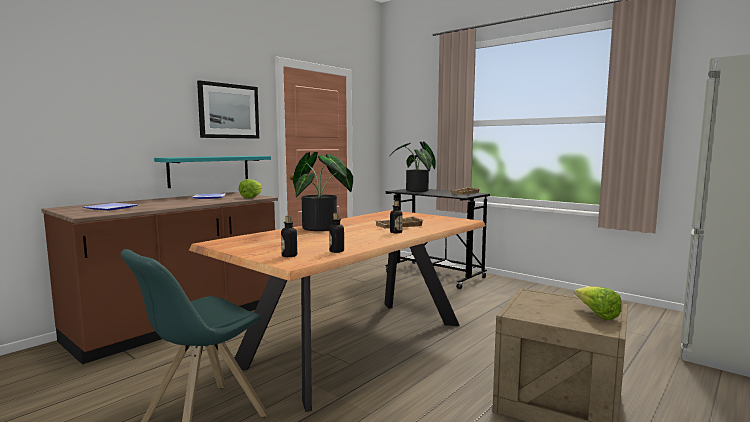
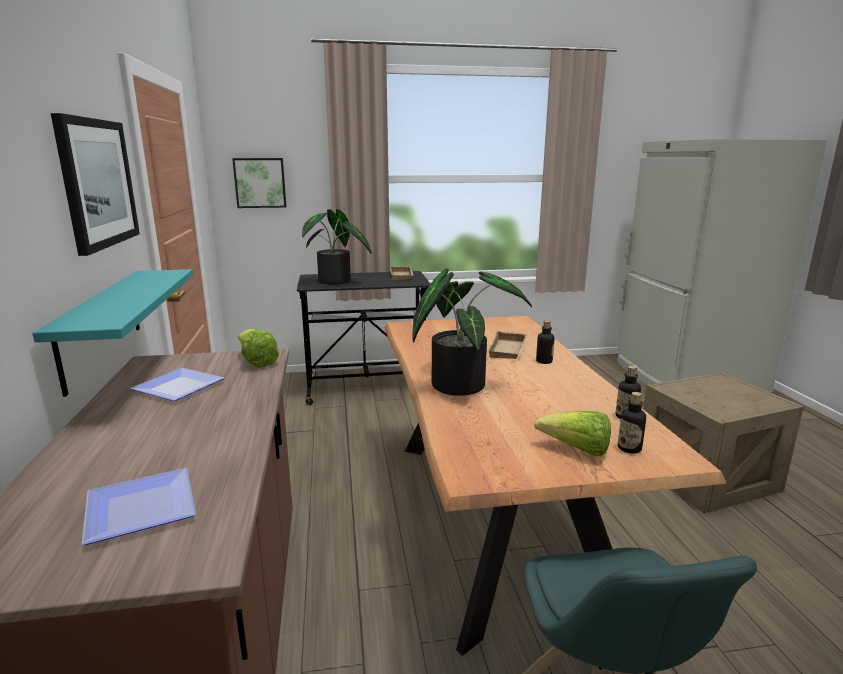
camera: 50 degrees left, 10 degrees up
(405, 127) = (260, 183): none -> picture
(597, 315) = (743, 391): lettuce -> lettuce (576, 450)

